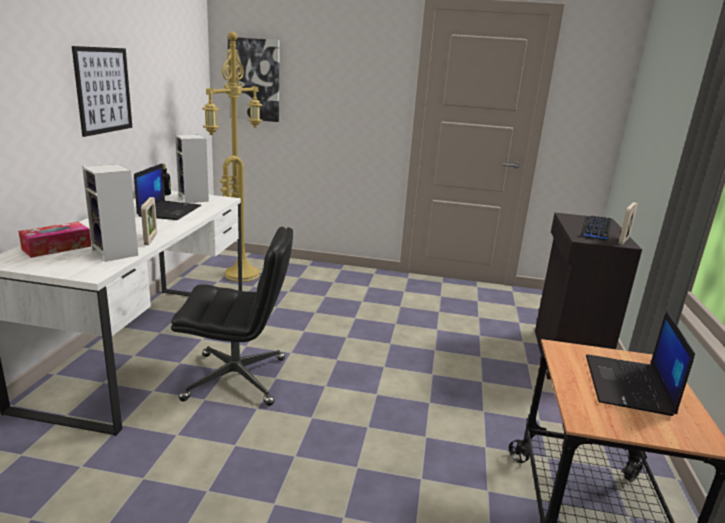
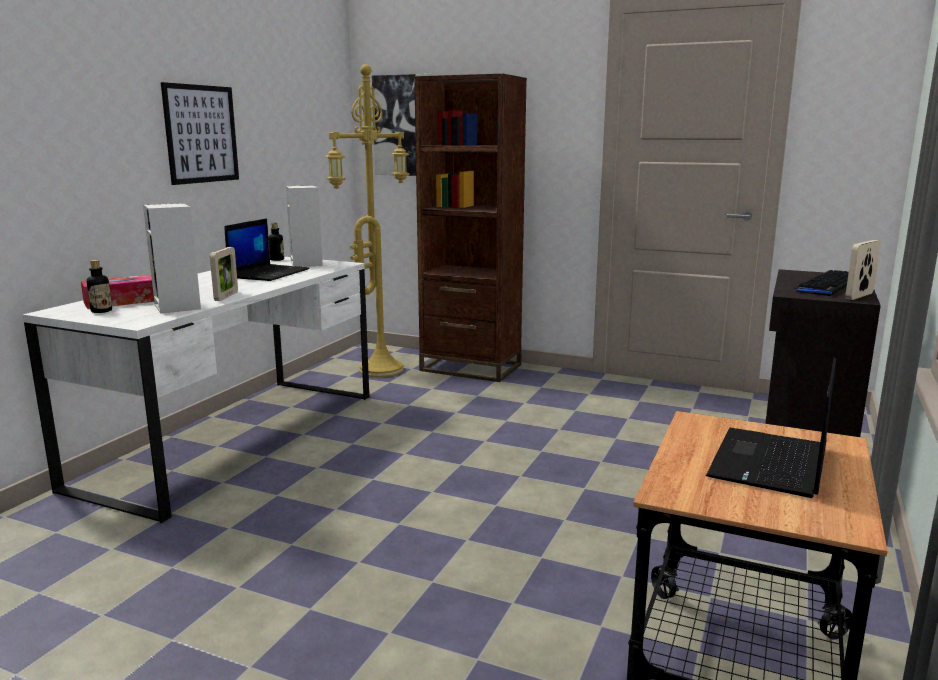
camera: 15 degrees right, 5 degrees down
(47, 260) = (101, 311): none -> bottle
(237, 379) = (326, 476): black office chair -> none
(310, 271) = (470, 368): none -> brown bookcase

